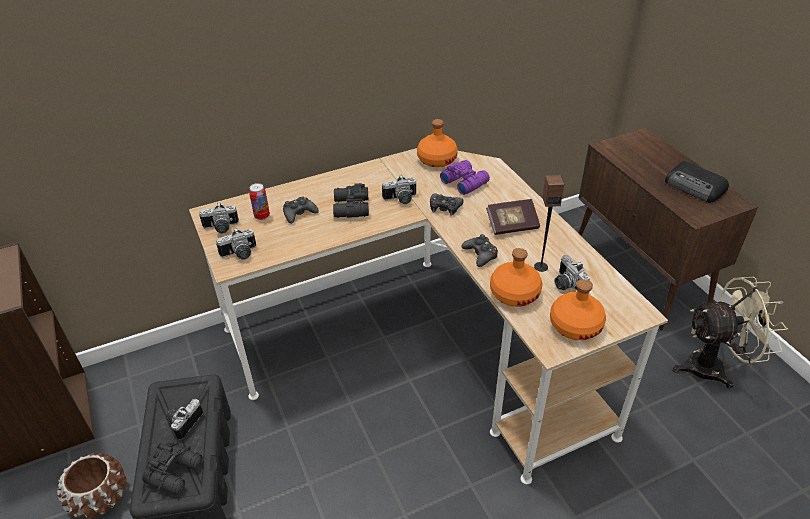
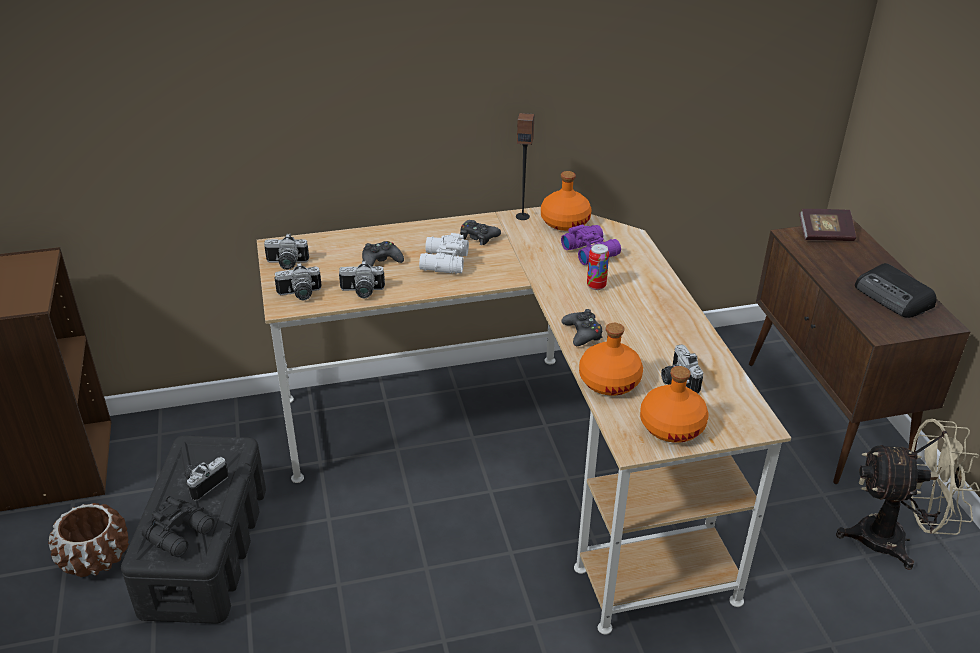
camera: 10 degrees right, 5 degrees down
(262, 216) = (337, 258): can -> can (596, 286)
(350, 208) = (442, 262): black binoculars -> white binoculars
(401, 199) = (506, 261): camera -> camera (362, 292)
(445, 207) = (556, 276): black game controller -> black game controller (478, 237)
(512, 225) = (632, 307): book -> book (825, 235)
(541, 266) = (652, 357): speaker -> speaker (522, 216)

